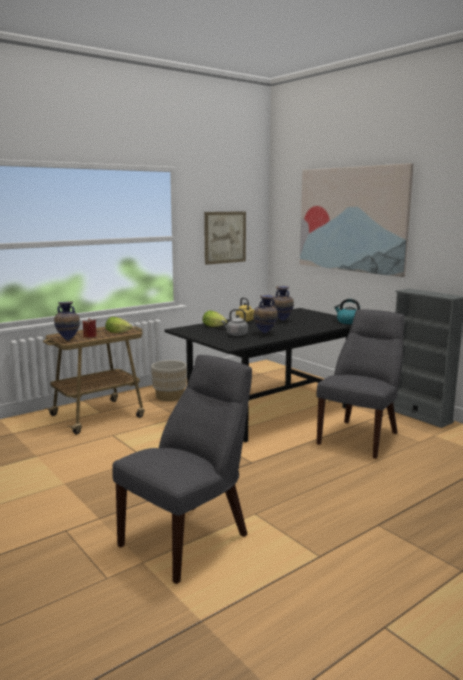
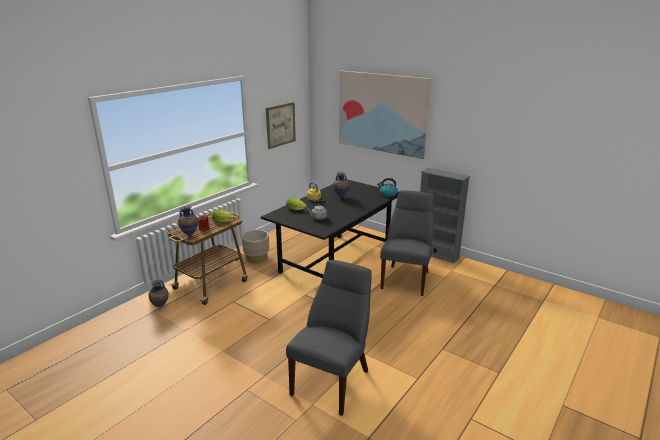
camera: 15 degrees left, 10 degrees up
(265, 333) = (338, 214): vase -> vase (160, 307)

